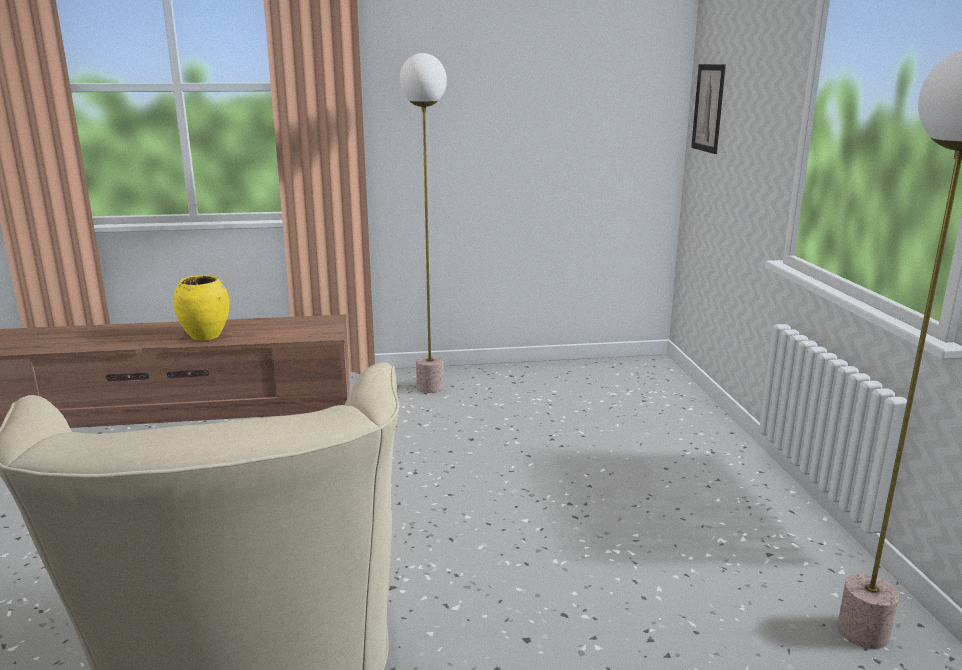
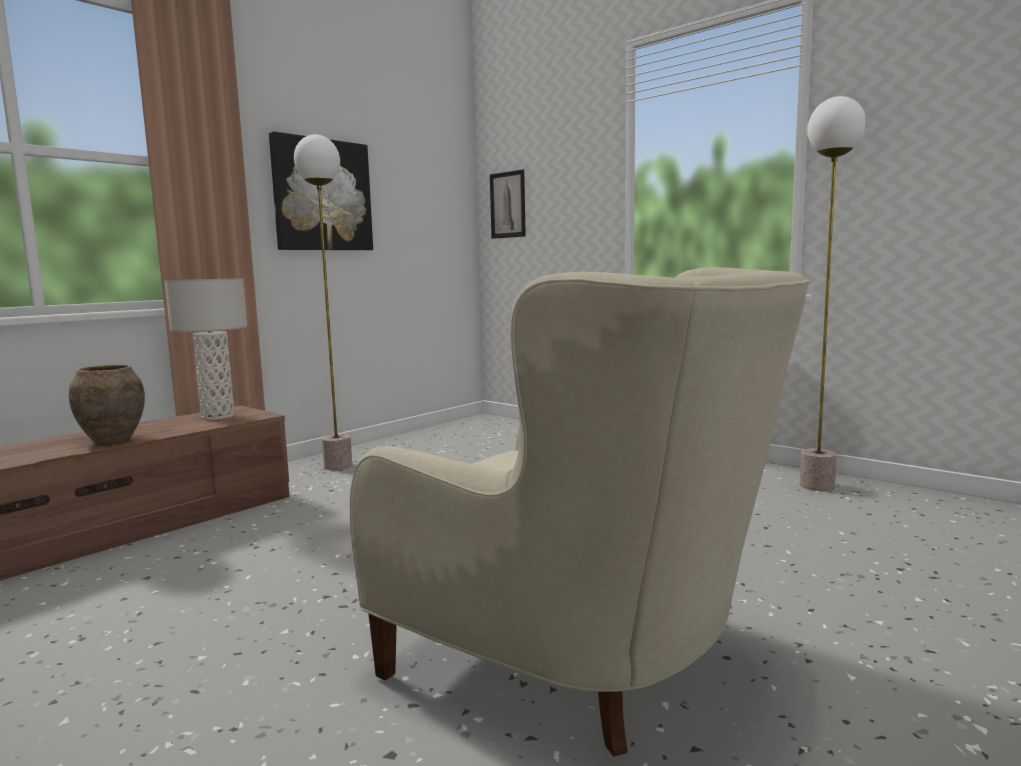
camera: 40 degrees left, 10 degrees down
(205, 336) = (112, 440): yellow vase -> brown vase
(305, 326) = (218, 416): none -> white table lamp
(460, 105) = (322, 195): none -> picture

